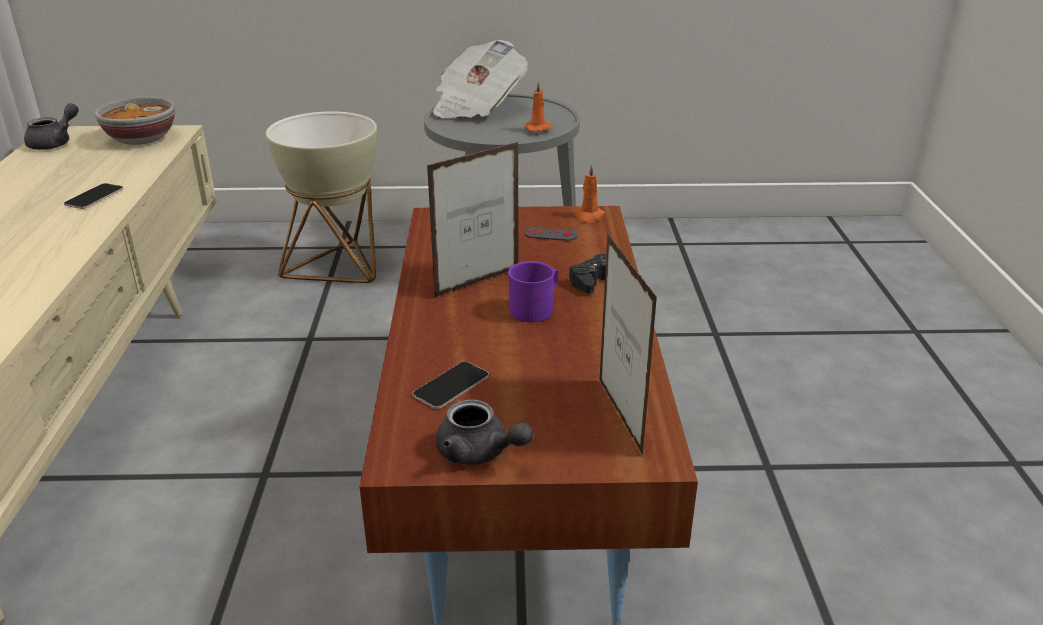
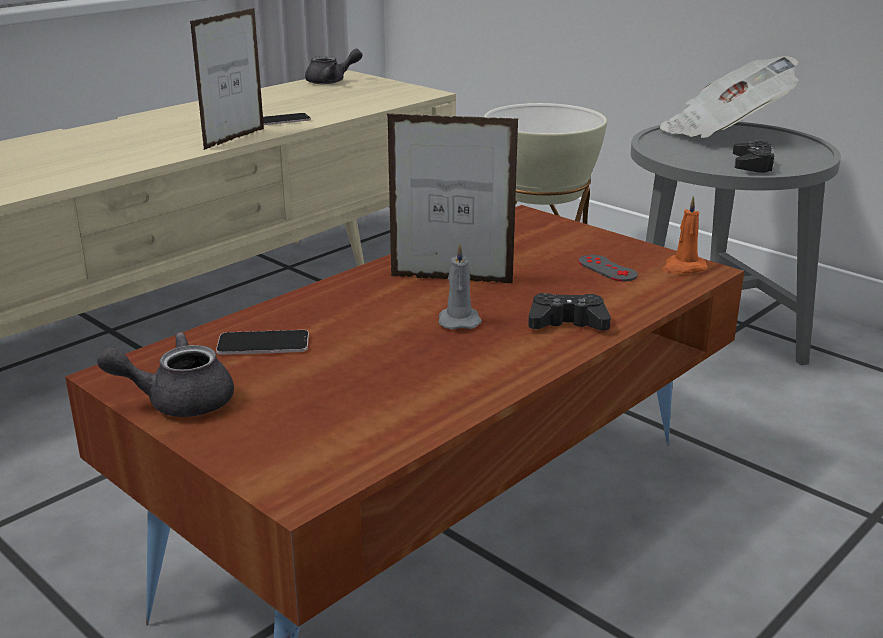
camera: 45 degrees right, 5 degrees down
(141, 139) = (391, 92): bowl -> none
(479, 453) = (178, 401): grey teapot -> grey teapot turned 90 degrees clockwise
(536, 308) = (458, 320): purple mug -> grey candle
(539, 128) = (752, 165): orange candle -> black game controller
(619, 416) = (342, 438): picture frame -> picture frame (234, 139)

